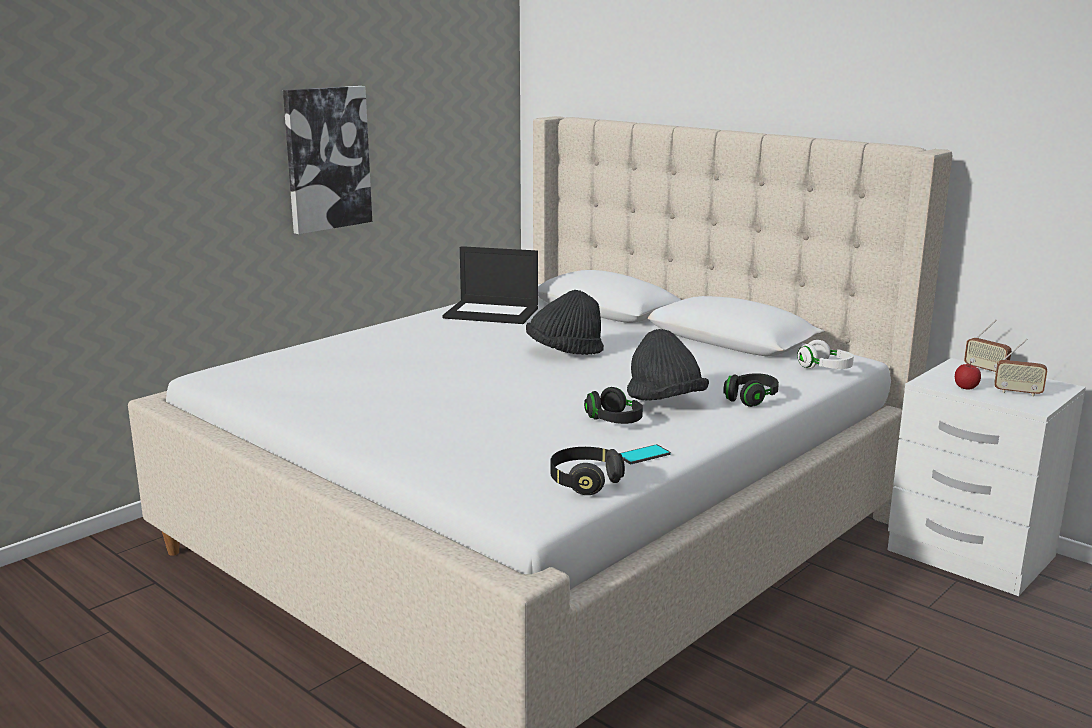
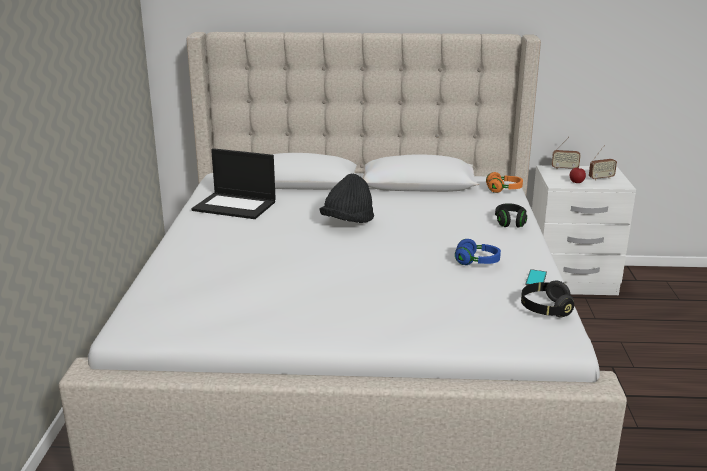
camera: 40 degrees left, 5 degrees up
(327, 158) = (70, 99): picture -> none
(492, 313) = (235, 206): laptop -> laptop turned 45 degrees clockwise
(614, 421) = (477, 262): black headphones -> blue headphones
(665, 402) = (475, 239): black hat -> none
(825, 368) = (504, 190): white headphones -> orange headphones

